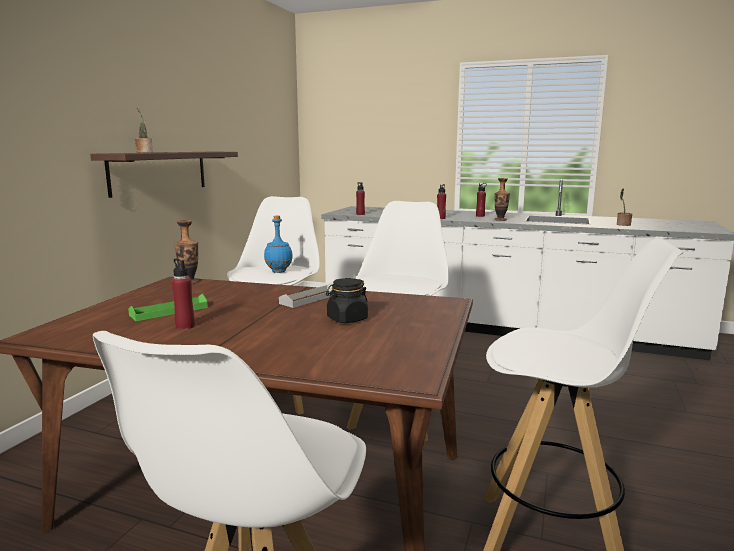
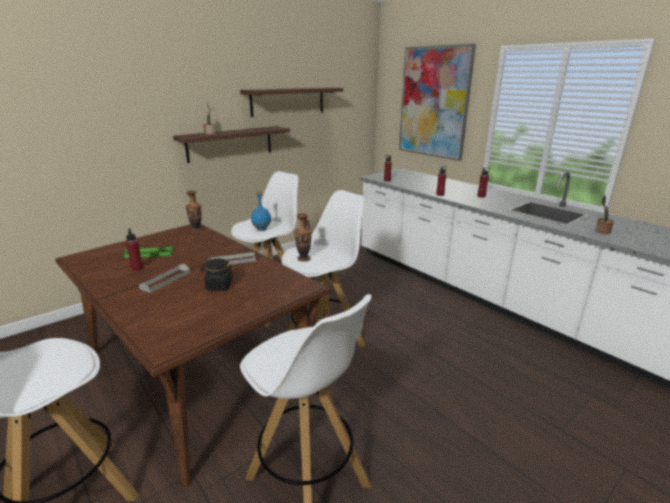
camera: 30 degrees right, 10 degrees up
(219, 119) = (288, 101): none -> shelf
(259, 328) = (166, 280): none -> grey tray
(382, 126) = (433, 102): none -> picture
(500, 220) = (488, 204): vase -> vase (303, 259)

